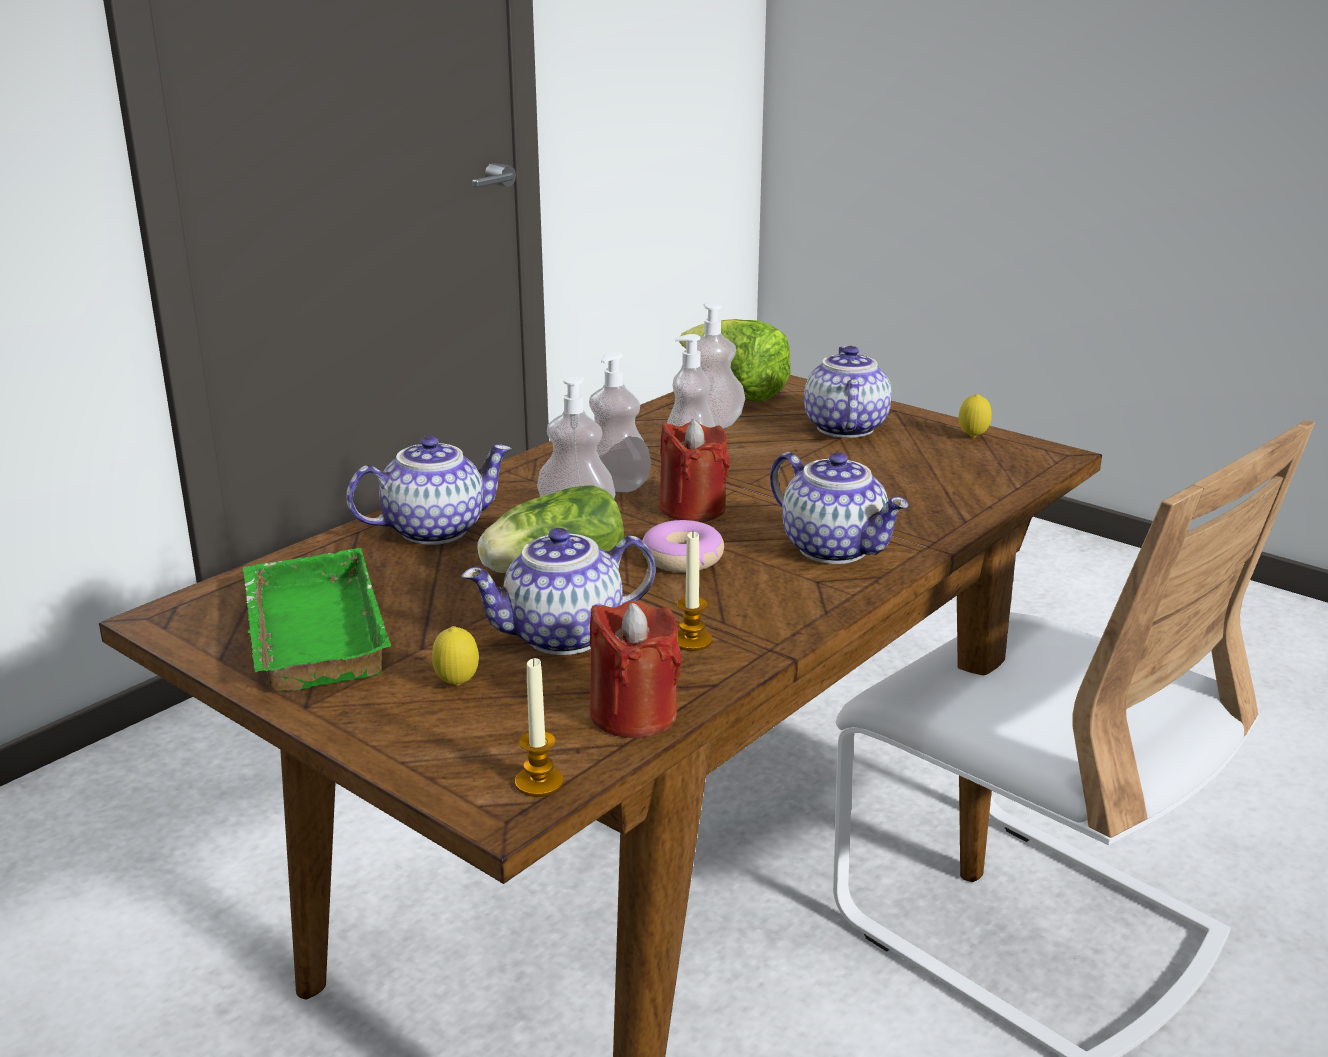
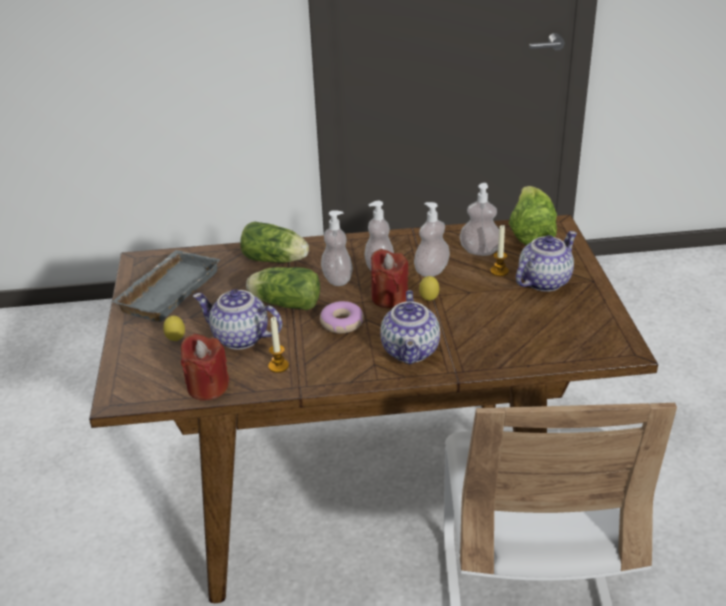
camera: 45 degrees right, 10 degrees up
(308, 632) = (168, 290): green tray -> grey tray
(435, 529) = (276, 260): teapot -> lettuce
(539, 783) = (139, 396): candle -> candle (499, 271)
(973, 437) = (602, 318): lemon -> lemon (429, 300)

